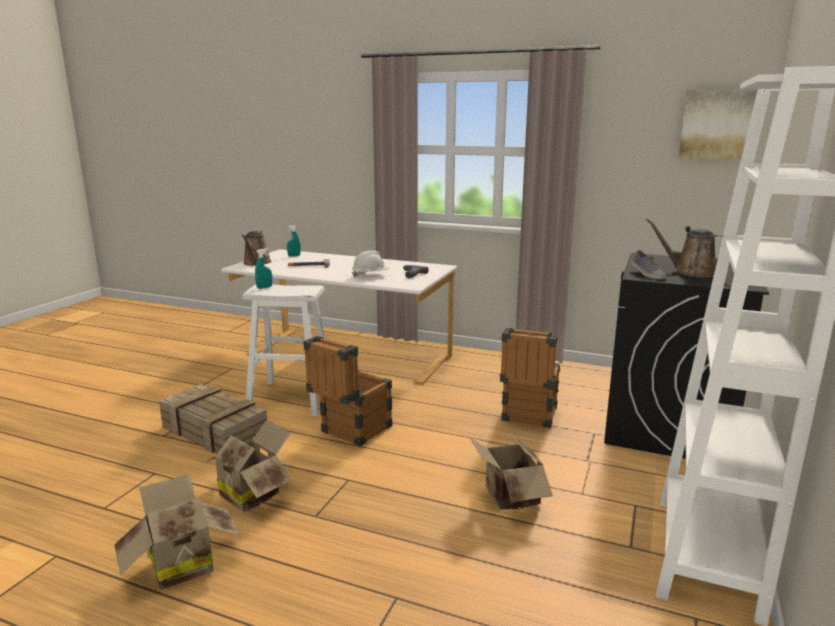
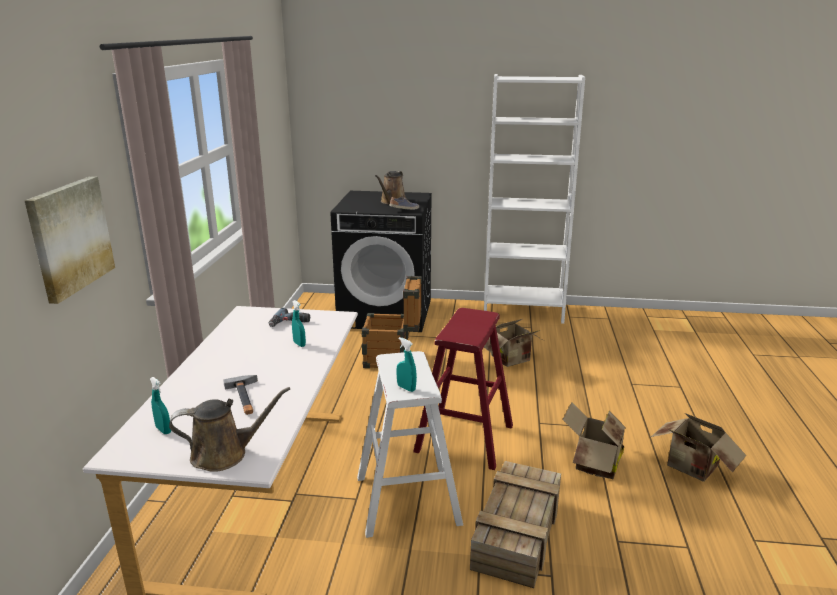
camera: 105 degrees left, 5 degrees up
(350, 432) = (464, 438): crate -> red stool
(370, 275) = (299, 344): white hard hat -> turquoise spray bottle
(717, 124) = (277, 100): picture -> picture (69, 237)

